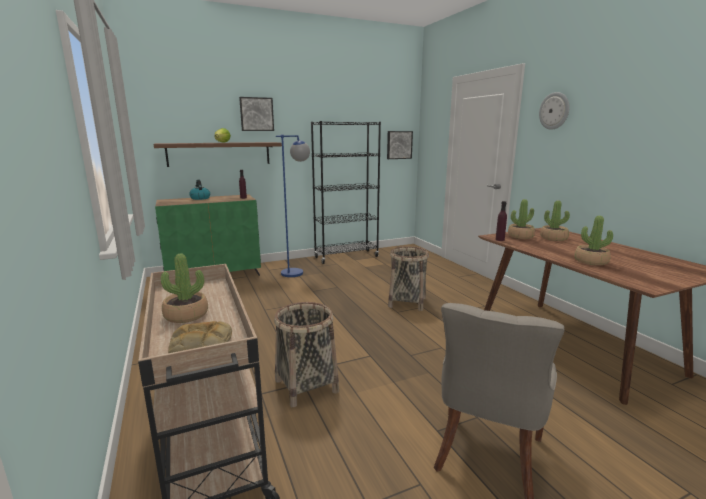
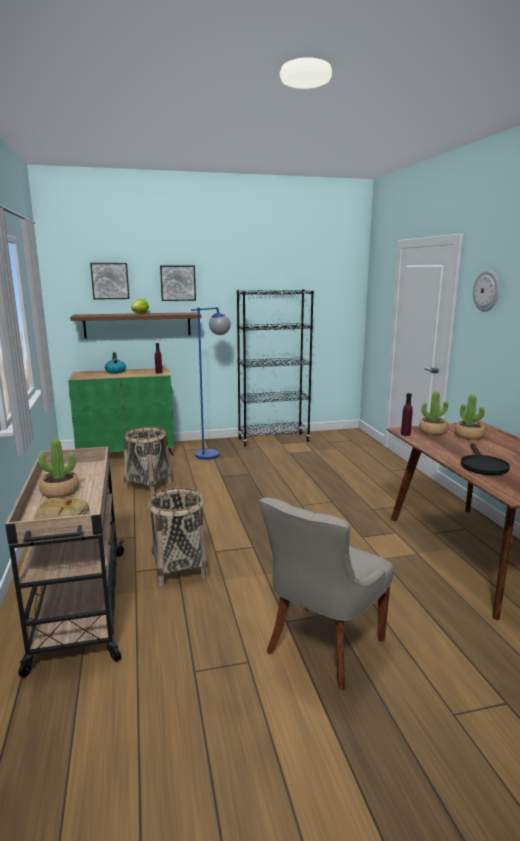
camera: 10 degrees right, 0 degrees up
(399, 145) = (341, 314): picture -> picture (110, 281)
(407, 302) = (317, 495): basket -> basket (148, 485)
(591, 261) = (482, 465): potted plant -> black frying pan

